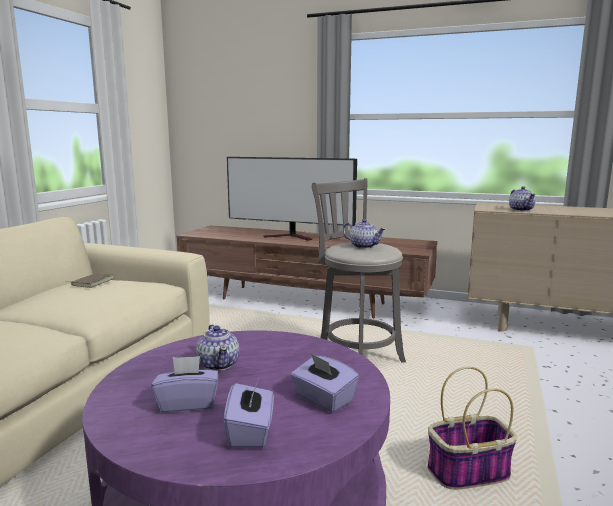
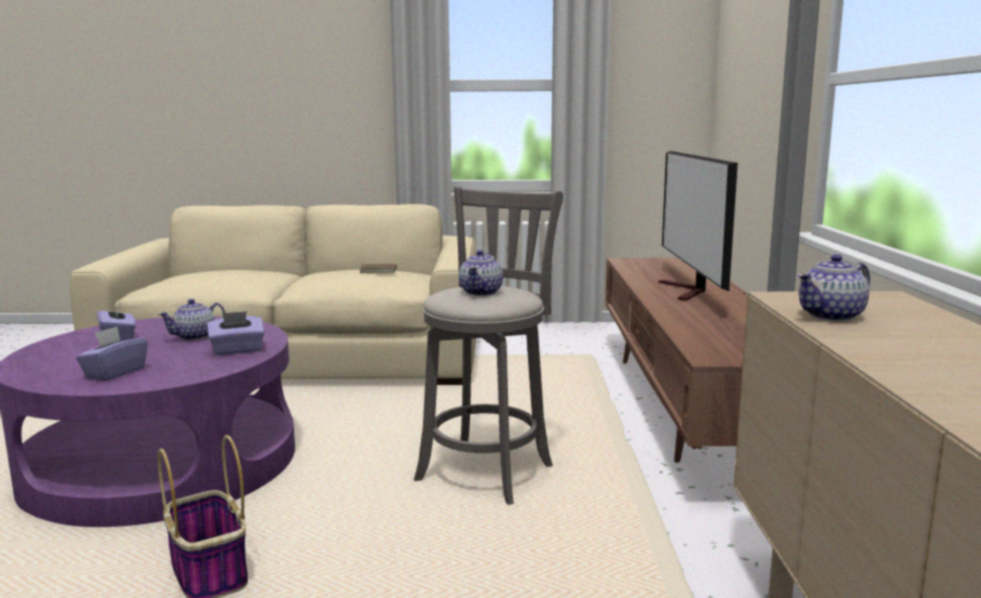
camera: 70 degrees right, 0 degrees up
(251, 432) = (64, 361): purple tissue box -> purple tissue box (237, 350)

